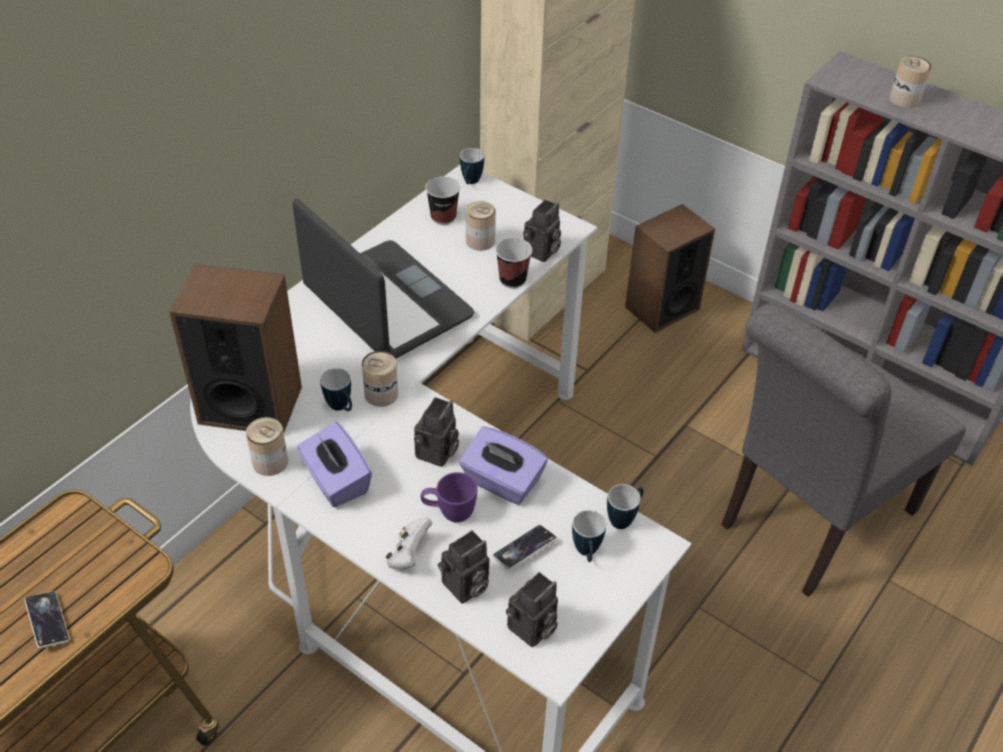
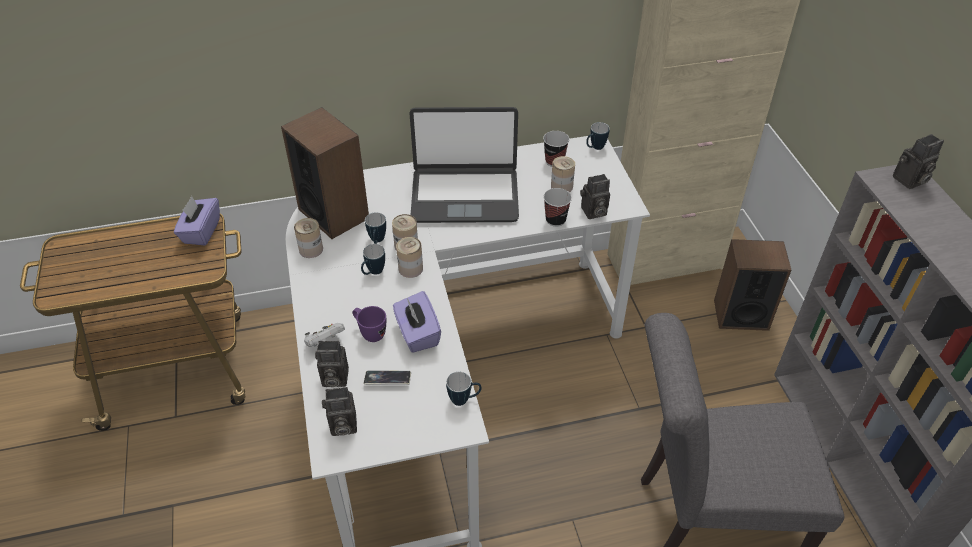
camera: 40 degrees right, 0 degrees up
(48, 622) = (144, 270): phone -> none
(336, 481) = (331, 279): purple tissue box -> purple tissue box (201, 232)
(386, 303) = (465, 195): laptop -> laptop turned 90 degrees clockwise
(437, 454) = (399, 296): camera -> camera (909, 181)
(587, 554) = (419, 405): mug -> mug (373, 273)
(904, 100) = (929, 219): can -> can (410, 269)

